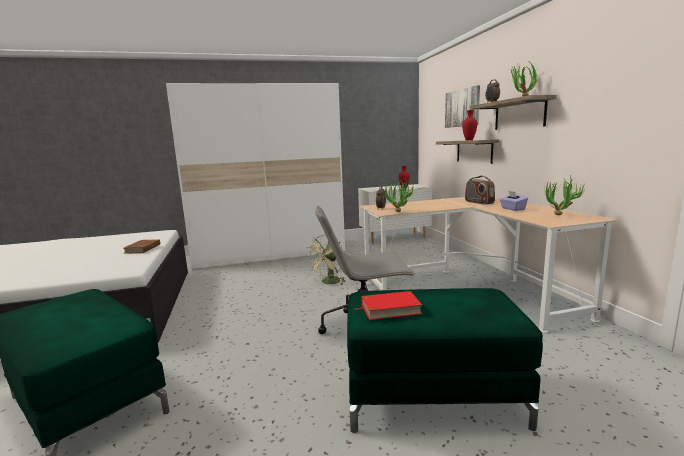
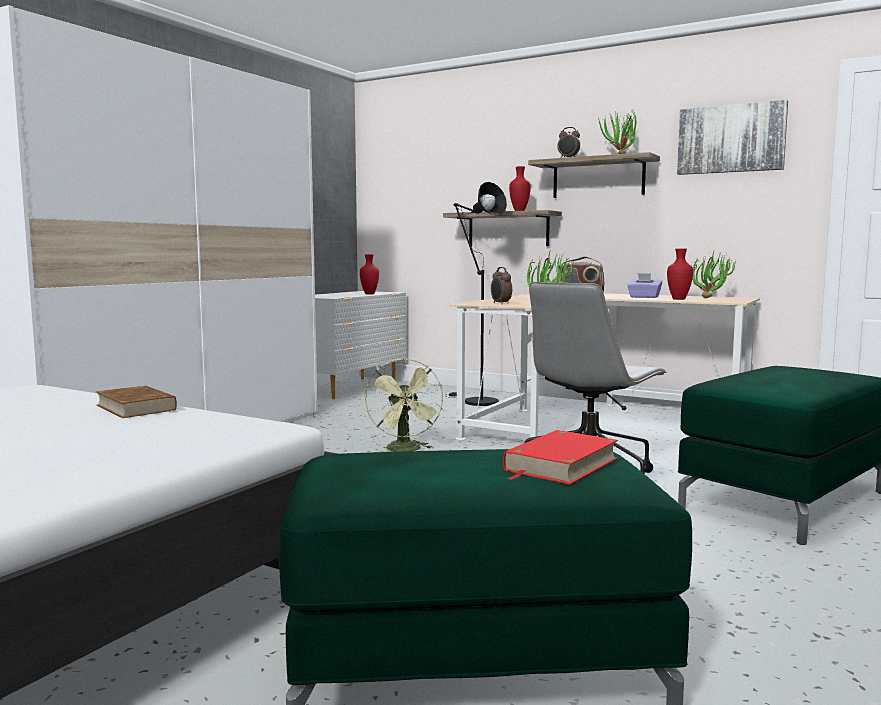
camera: 45 degrees left, 5 degrees down
(390, 309) = (781, 384): red book -> red book (560, 464)
(435, 259) = (476, 401): none -> black floor lamp
(462, 108) = (478, 164): picture -> picture (731, 139)
(523, 214) = (678, 299): none -> red vase

